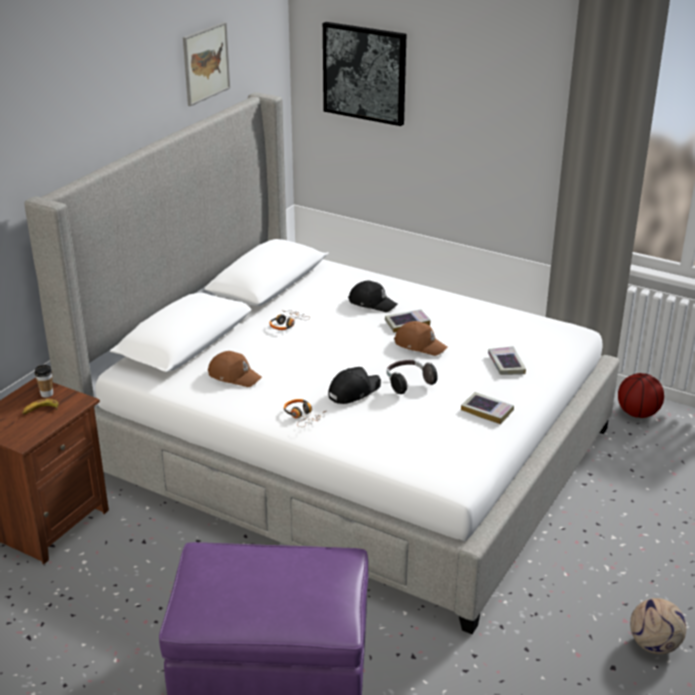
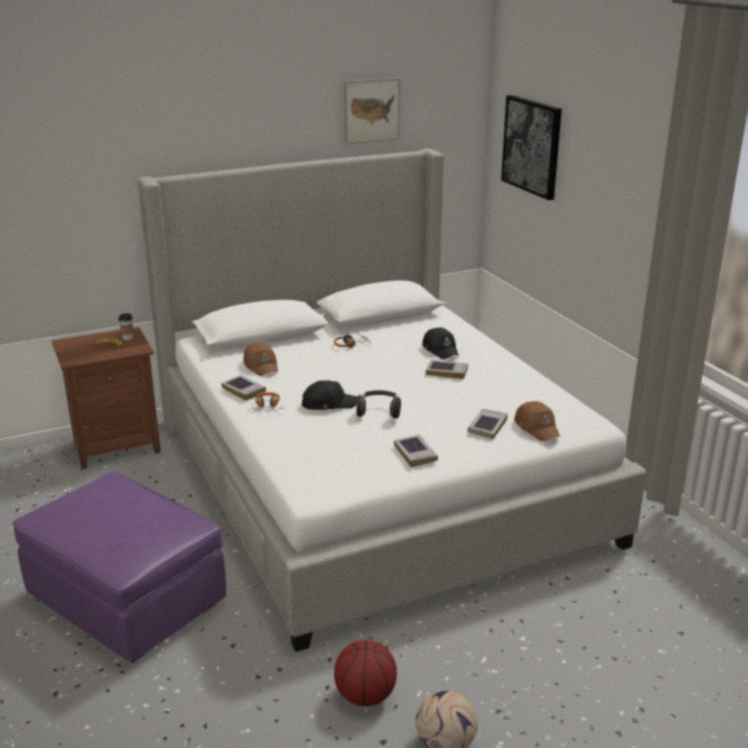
camera: 35 degrees right, 5 degrees down
(256, 407) = (244, 390): none -> book
(420, 345) = (434, 390): brown cap -> brown cap (537, 428)
(637, 413) = (683, 547): basketball -> basketball (365, 695)

